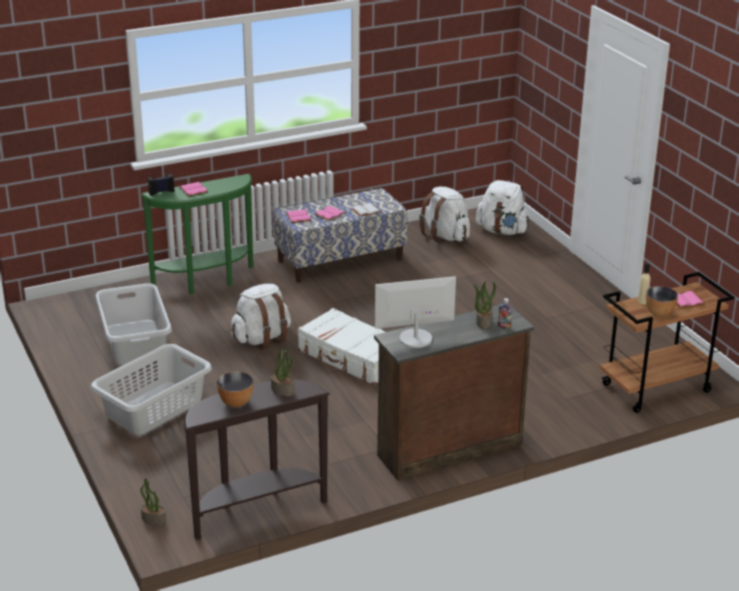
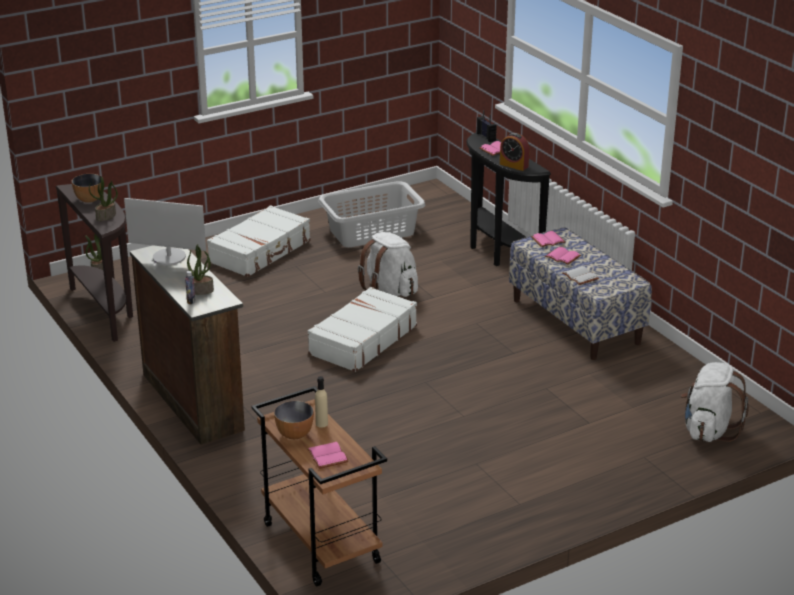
camera: 85 degrees right, 0 degrees up
(153, 408) = (261, 252): grey laundry basket -> white suitcase
(207, 282) = (497, 253): green console table -> black console table
(231, 186) = (514, 165): none -> alarm clock
(415, 338) = (169, 257): monitor -> monitor turned 120 degrees clockwise
(445, 236) = (670, 387): white backpack -> none

